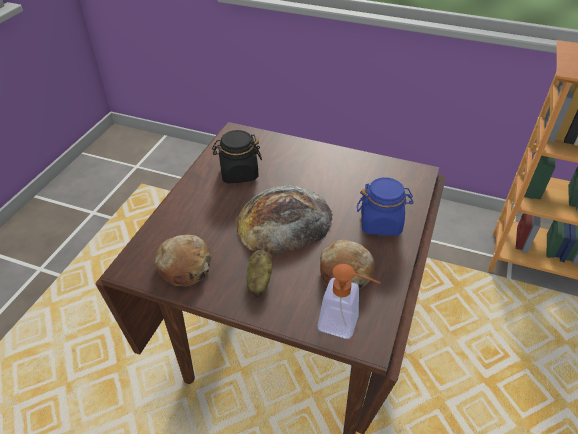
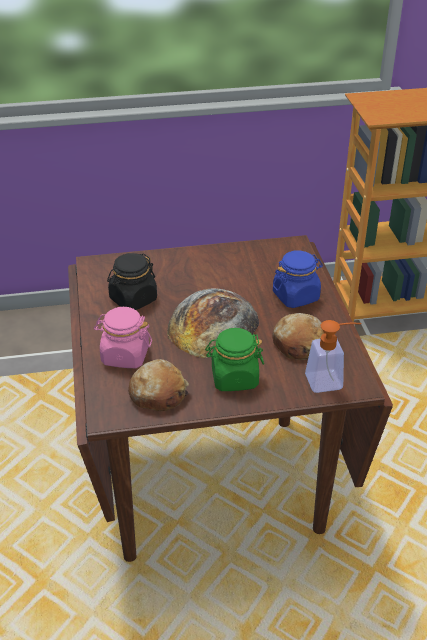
camera: 30 degrees left, 5 degrees down
(189, 220) = (125, 356): none -> pink jar
(259, 281) = (234, 378): potato -> green jar

